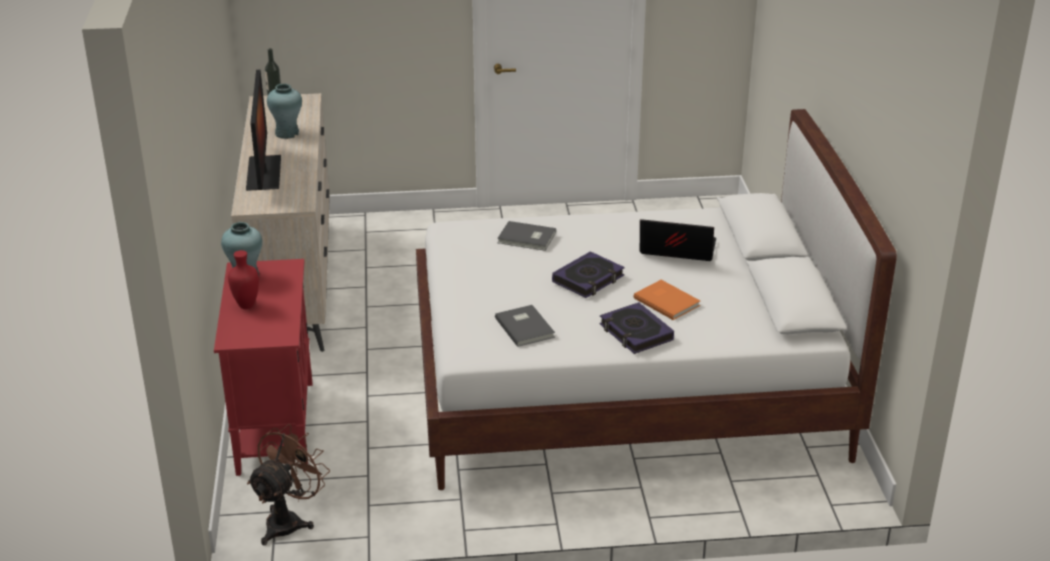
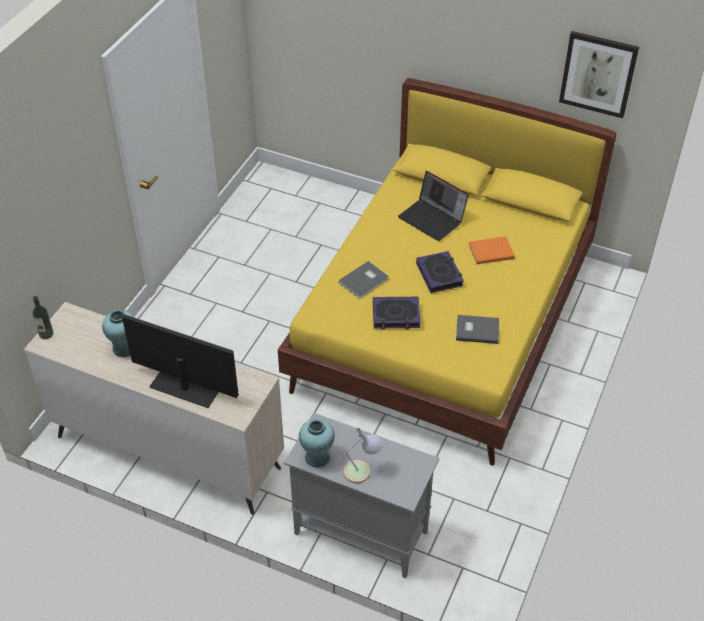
camera: 60 degrees left, 15 degrees up
(246, 306) = (362, 471): red vase -> table lamp
(275, 426) = (359, 532): red cabinet -> grey cabinet
(289, 521) = (478, 563): brown fan -> none
(625, 388) = (444, 324): white bed -> yellow bed
(635, 333) = (518, 281): book -> book (396, 316)
(676, 250) = (433, 219): laptop -> laptop turned 90 degrees counterclockwise
(902, 155) = (598, 74): none -> picture

